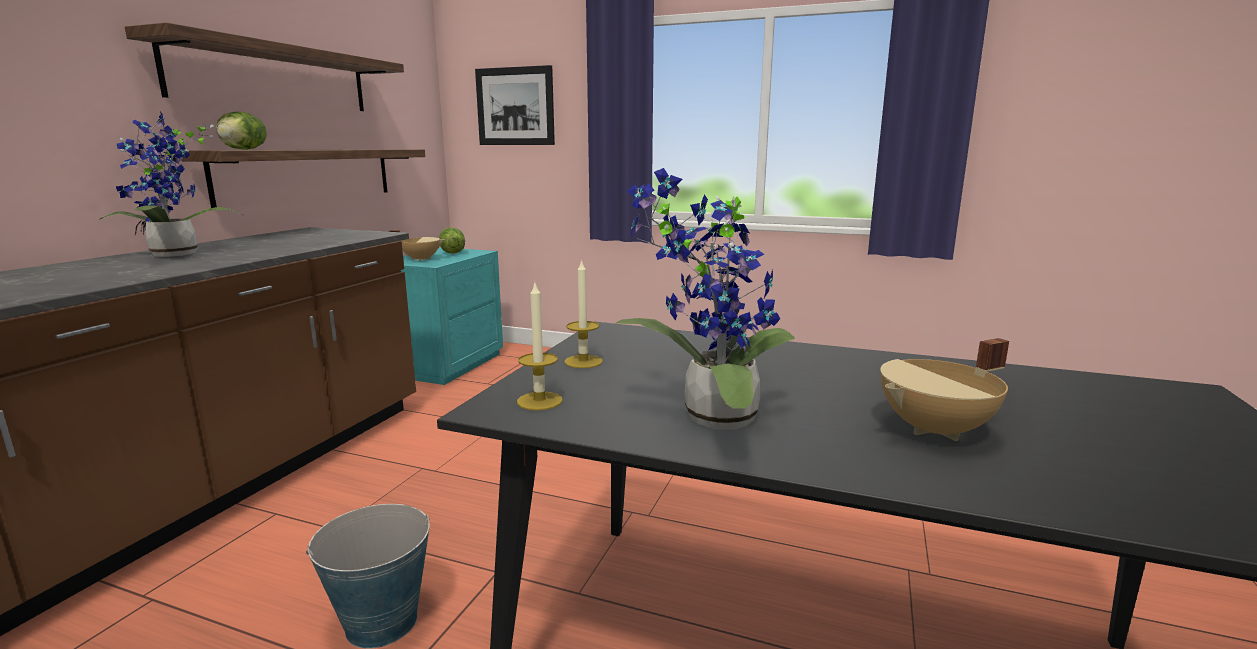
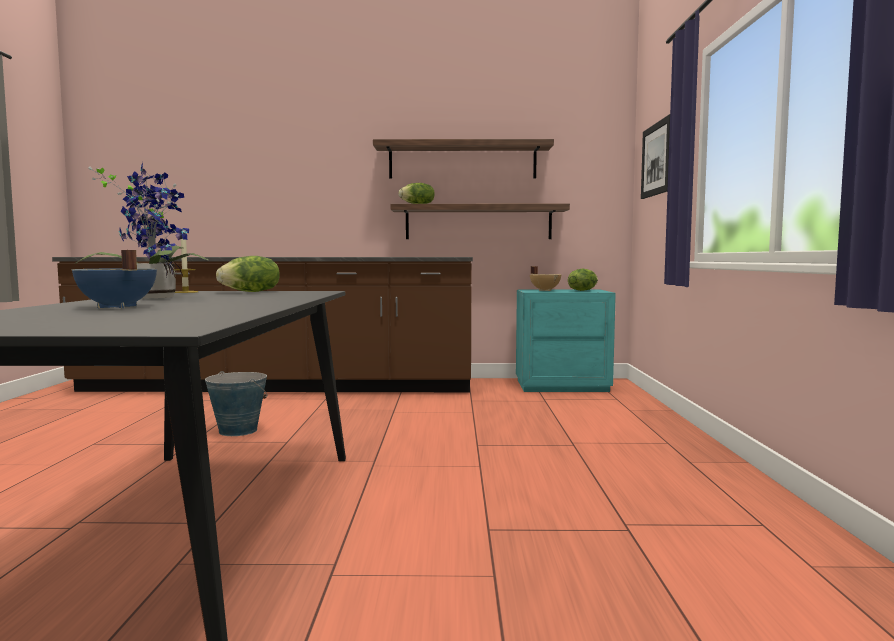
camera: 70 degrees right, 10 degrees down
(176, 255) = (351, 256): potted plant -> none
(583, 361) = (251, 292): candle -> lettuce
(936, 431) = (116, 307): beige cooking pot -> blue cooking pot

